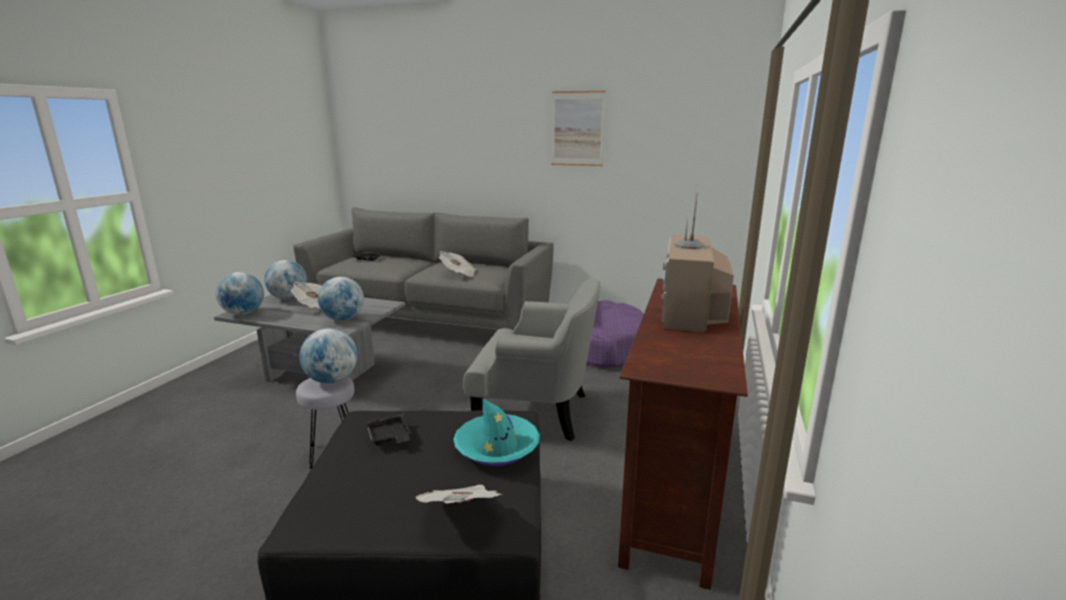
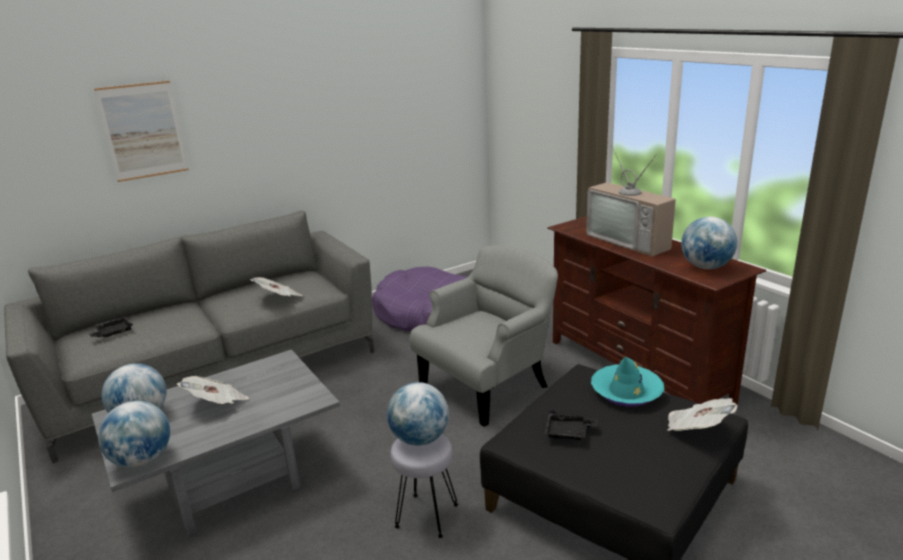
camera: 50 degrees left, 5 degrees up
(343, 319) = (286, 394): globe -> globe (706, 267)
(577, 129) = (327, 99): picture -> picture (143, 131)

